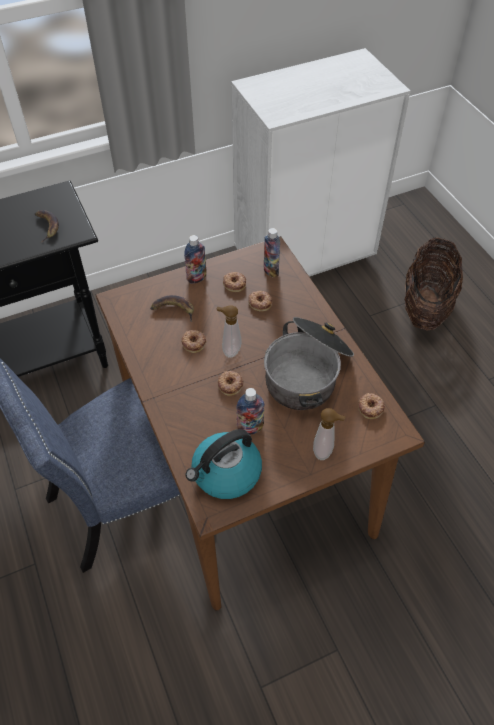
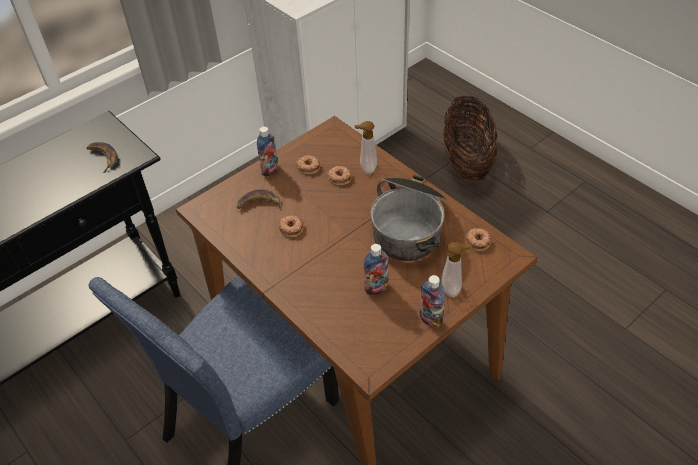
camera: 15 degrees left, 5 degrees down
(226, 474) = (370, 334): kettle -> none
(229, 350) = (328, 225): soap dispenser -> soap dispenser (366, 168)
(230, 384) = (342, 255): donut -> none
(271, 271) = (338, 147): bottle -> bottle (430, 319)

